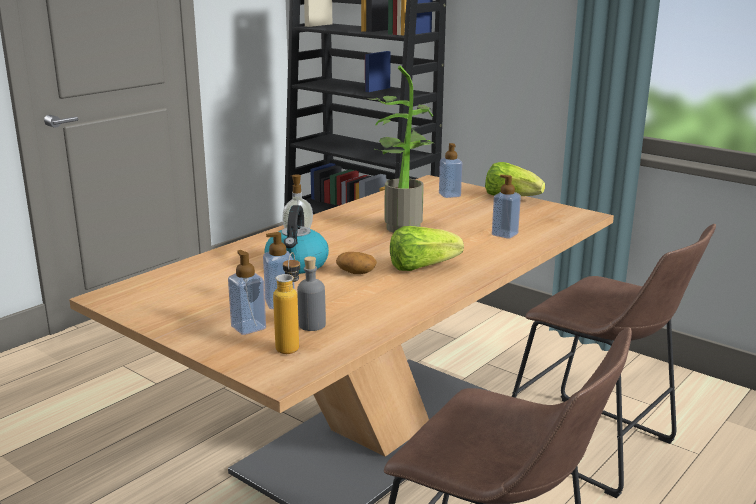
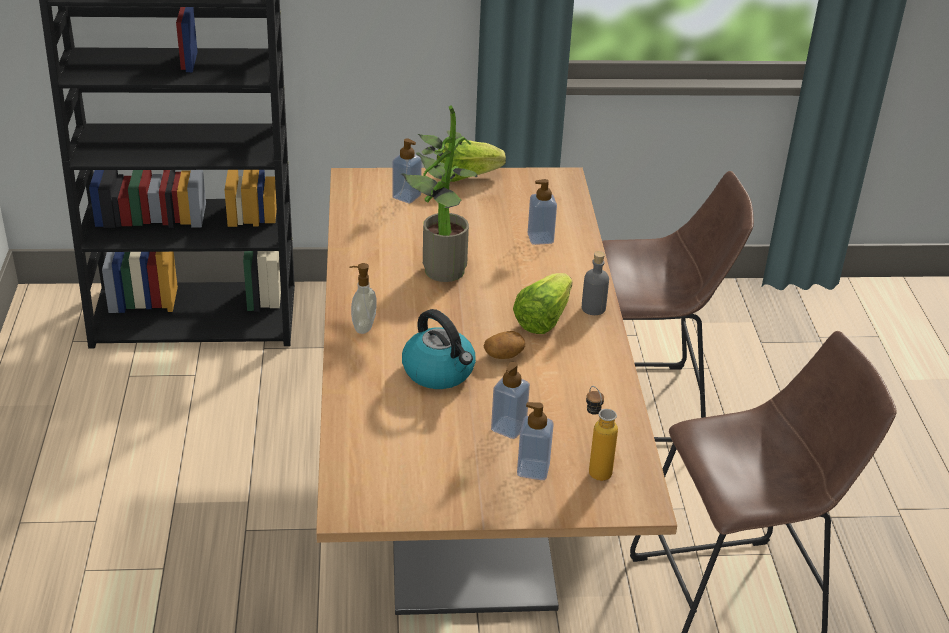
camera: 45 degrees left, 15 degrees up
(312, 325) = (573, 437): grey bottle -> grey bottle (593, 308)

